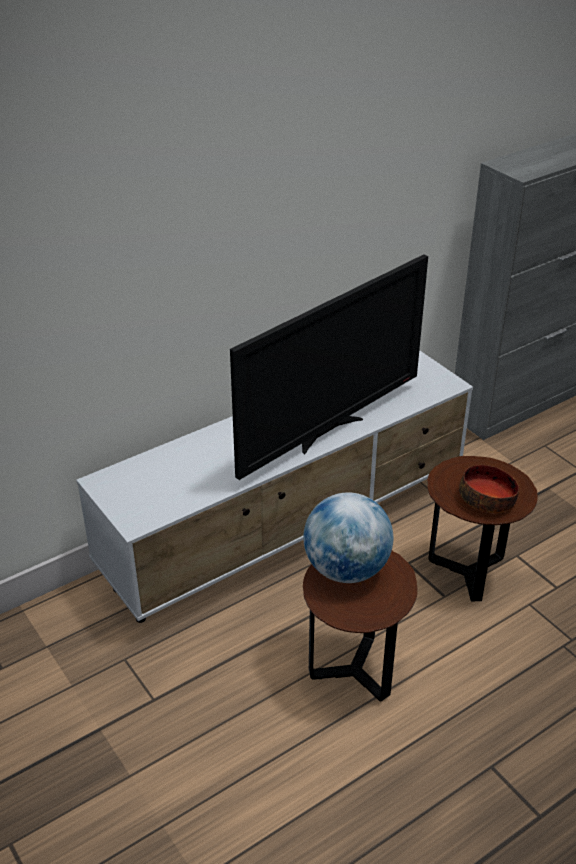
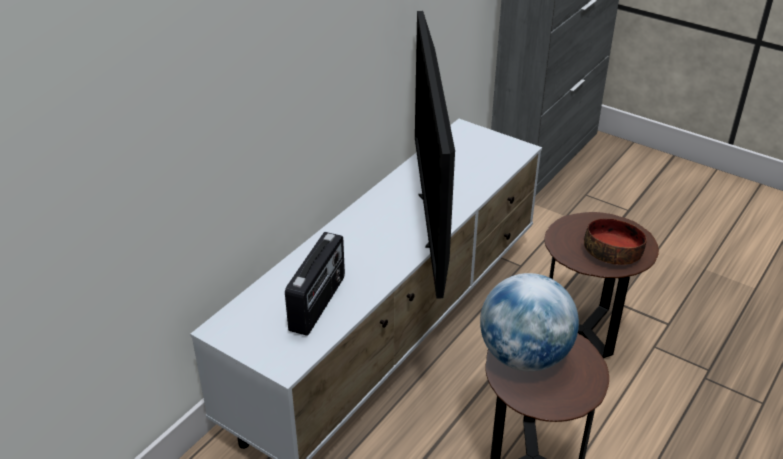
camera: 20 degrees left, 0 degrees up
(189, 480) = (318, 304): none -> radio
(328, 432) = (432, 220): television -> television turned 150 degrees clockwise

